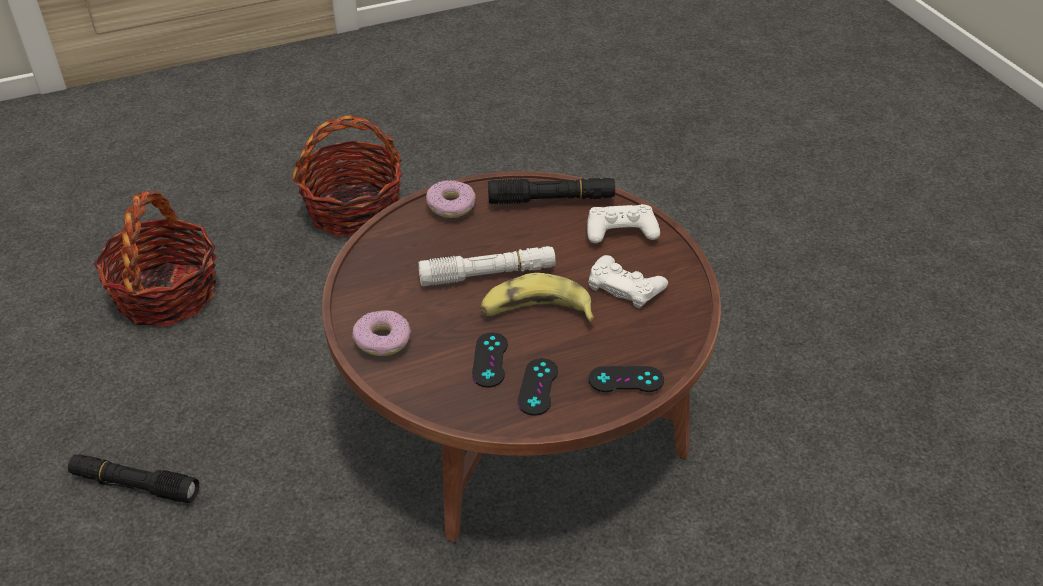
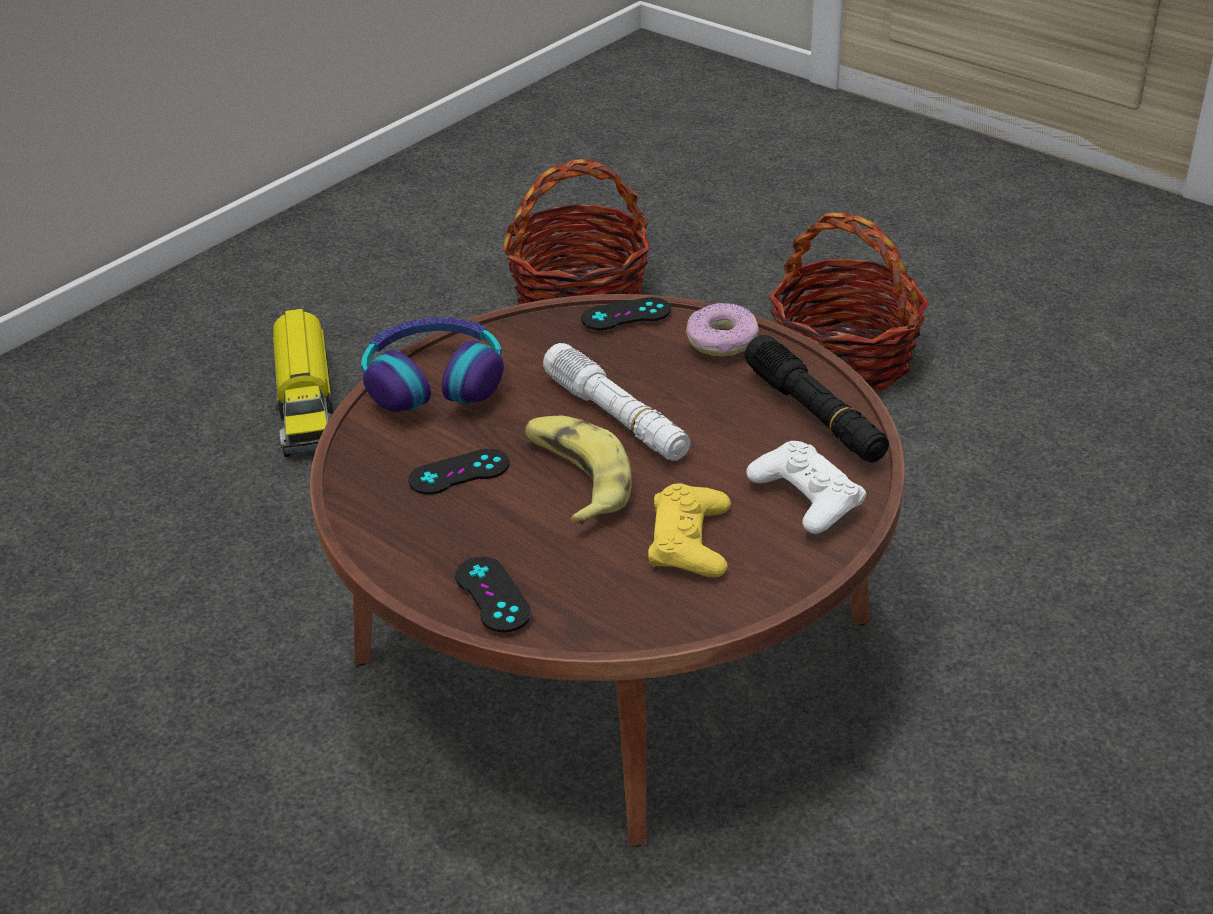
camera: 65 degrees right, 5 degrees down
(135, 485) = (306, 402): black flashlight -> toy truck
(382, 339) = (434, 380): donut -> headphones
(538, 387) = (436, 526): black game controller -> black game controller (626, 314)
(625, 286) = (690, 541): white game controller -> yellow game controller

